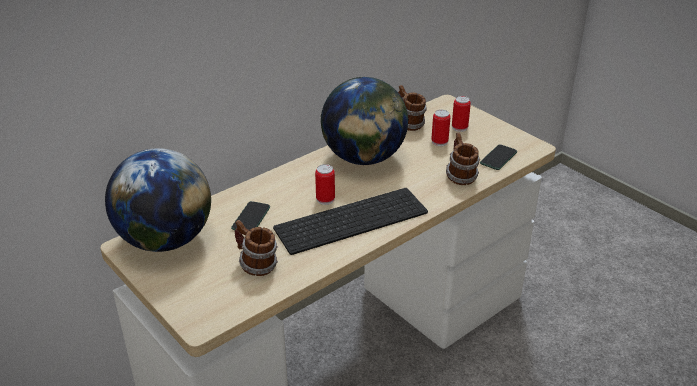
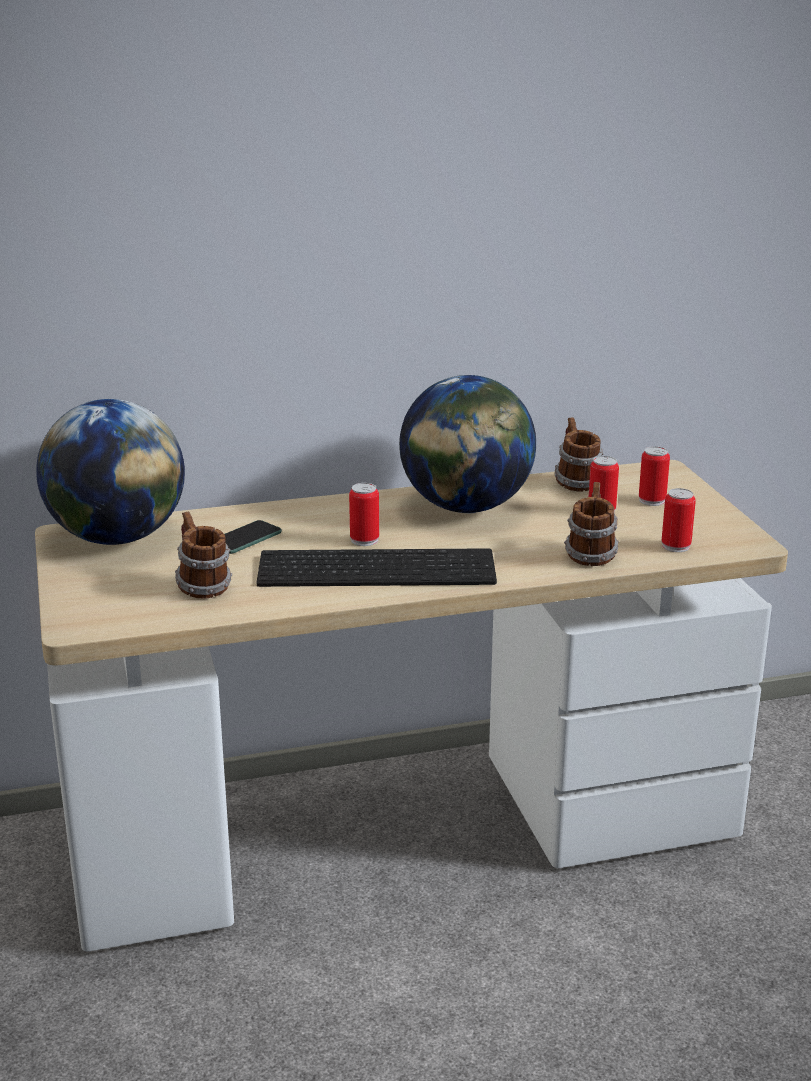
camera: 25 degrees right, 10 degrees down
(498, 158) = (676, 546): phone -> can

